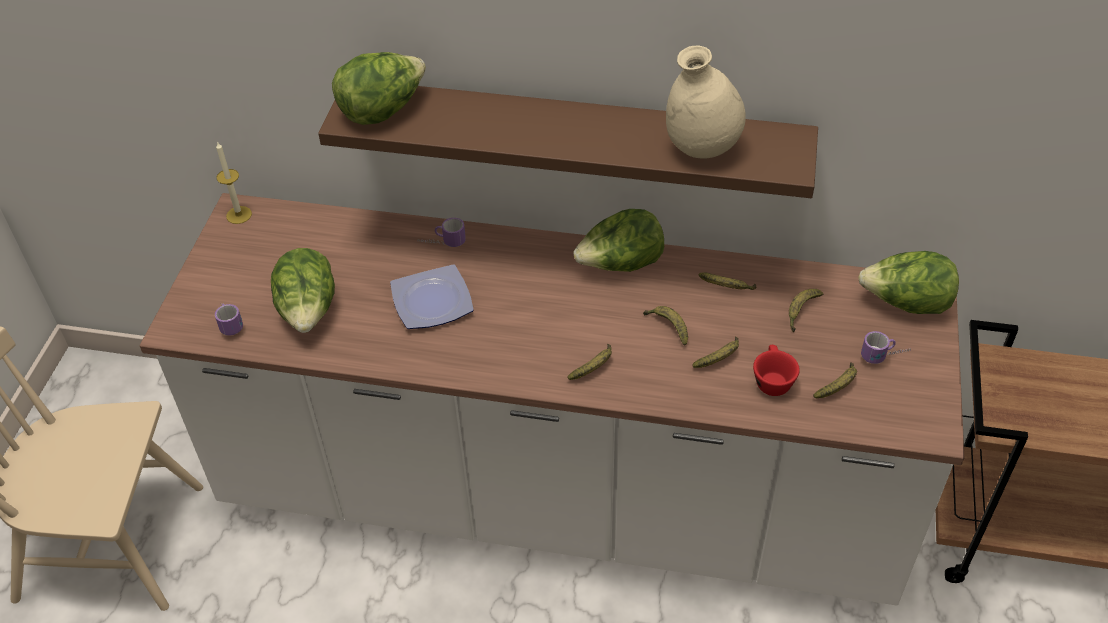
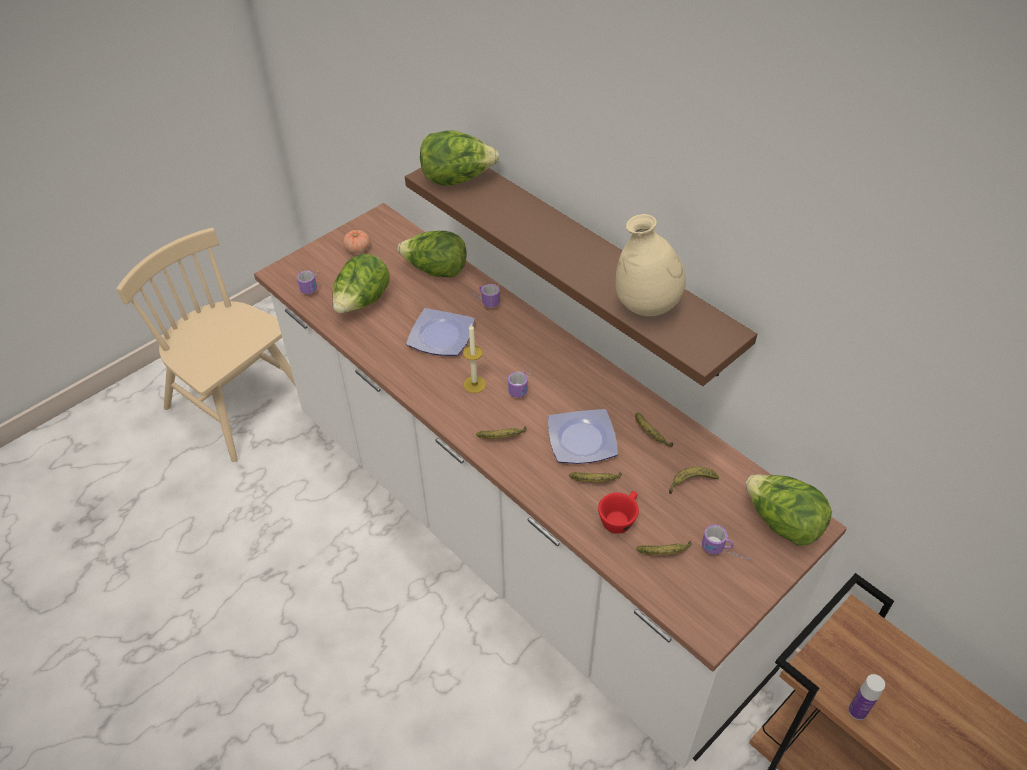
camera: 35 degrees right, 0 degrees up
(239, 215) = (379, 221): candle -> candle (474, 384)
(243, 257) = (357, 249): none -> tomato
(565, 308) = (522, 387): none -> mug
(621, 265) = (589, 377): lettuce -> lettuce (435, 271)
(668, 327) = (580, 439): banana -> plate
(1059, 435) = (857, 711): none -> bottle

